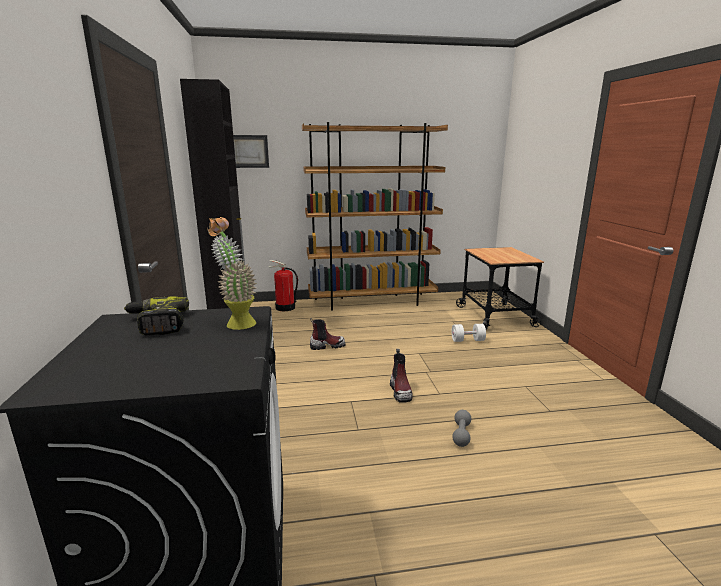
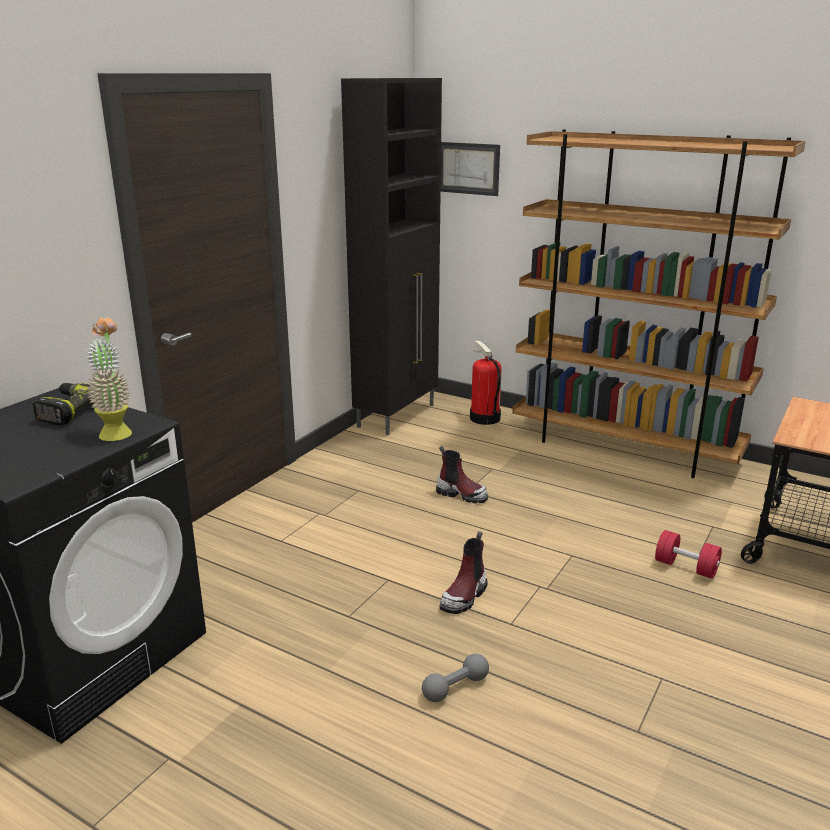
camera: 40 degrees right, 5 degrees up
(467, 340) = (685, 567): white dumbbell -> red dumbbell

